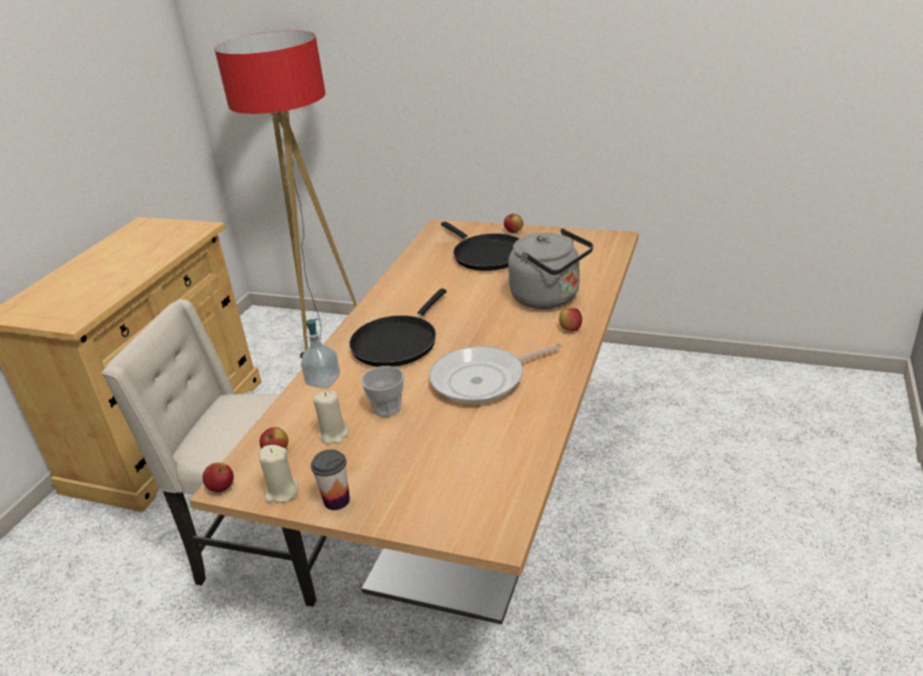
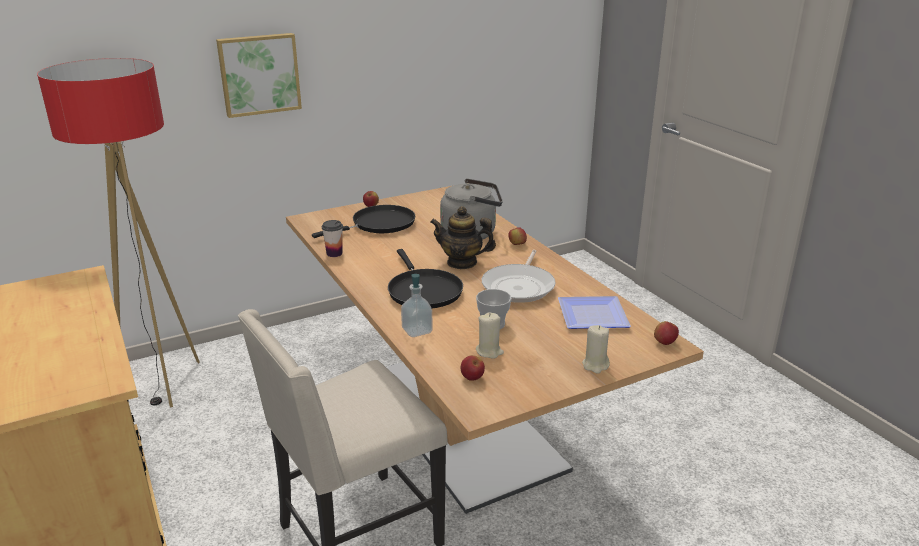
camera: 50 degrees left, 5 degrees down
(221, 488) = (478, 413): apple -> apple (664, 342)
(282, 492) = (522, 393): beige candle -> beige candle (595, 365)
(337, 501) = (563, 378): cup -> cup (334, 253)
(448, 60) = (259, 74): none -> picture
(482, 327) = (462, 262): none -> teapot
(486, 255) = (379, 224): black frying pan -> black frying pan turned 45 degrees counterclockwise
(488, 454) = (595, 317): none -> plate

